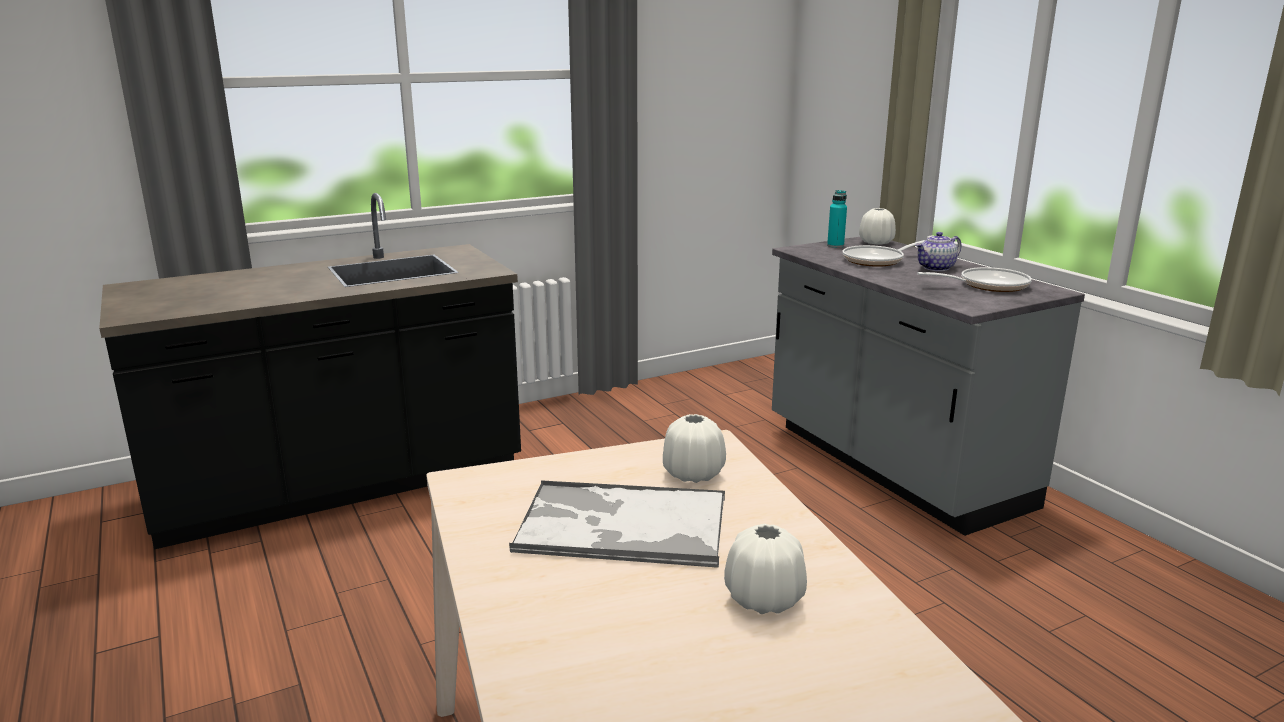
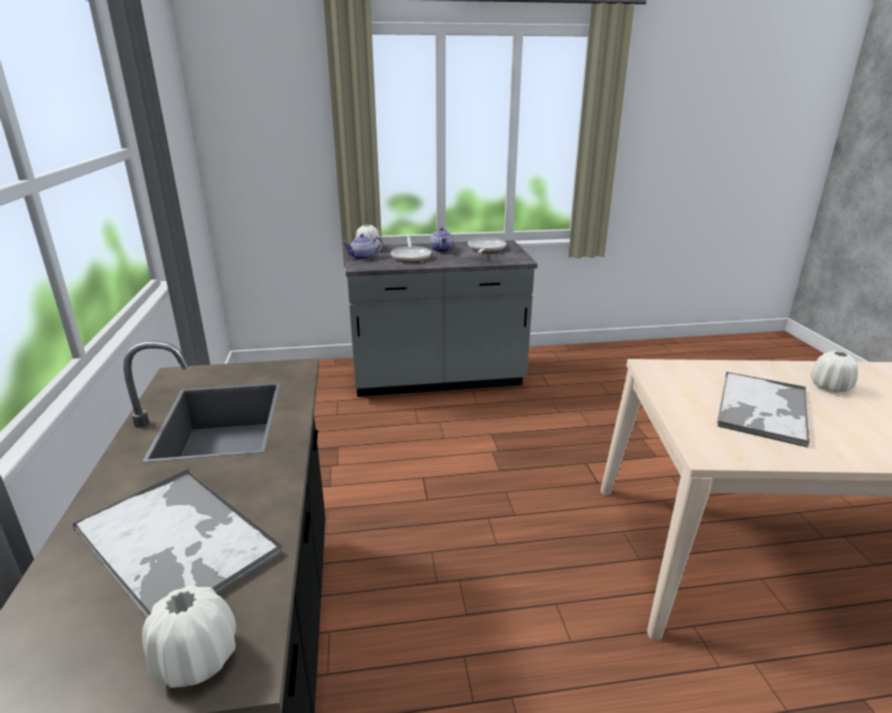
camera: 70 degrees left, 5 degrees up
(237, 289) = (178, 542): none -> tray
(693, 474) = (692, 378): white vase -> white vase (196, 660)
(835, 246) = (363, 257): turquoise bottle -> teapot

